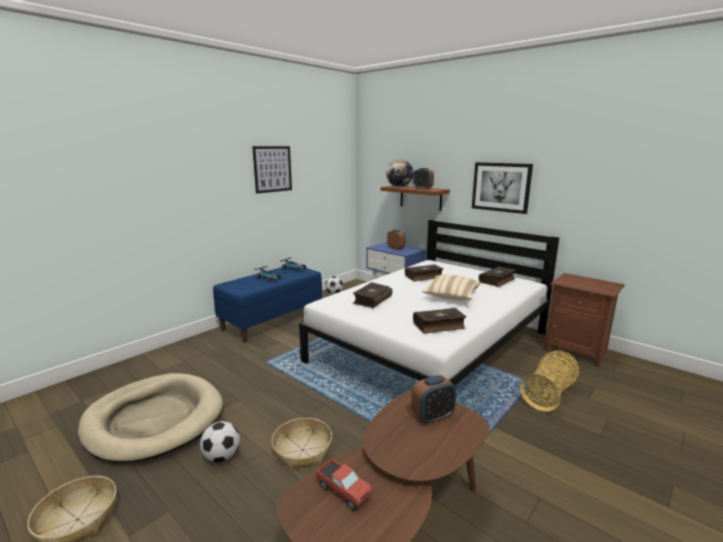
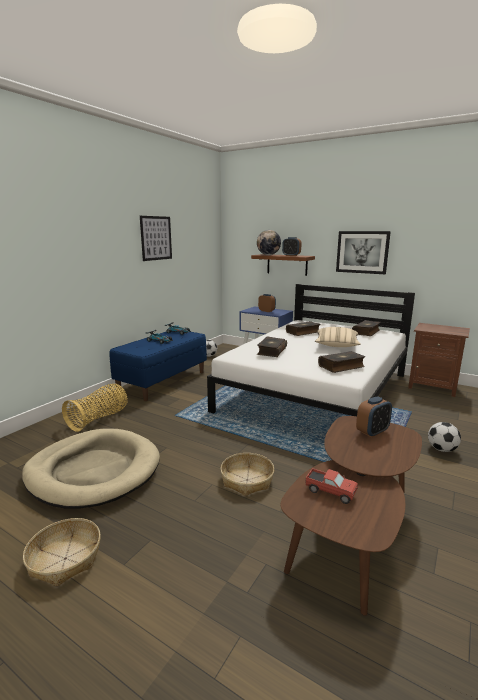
camera: 10 degrees left, 0 degrees up
(222, 456) = (176, 493): football -> football (441, 449)
(549, 393) = (427, 419): basket -> basket (99, 419)

